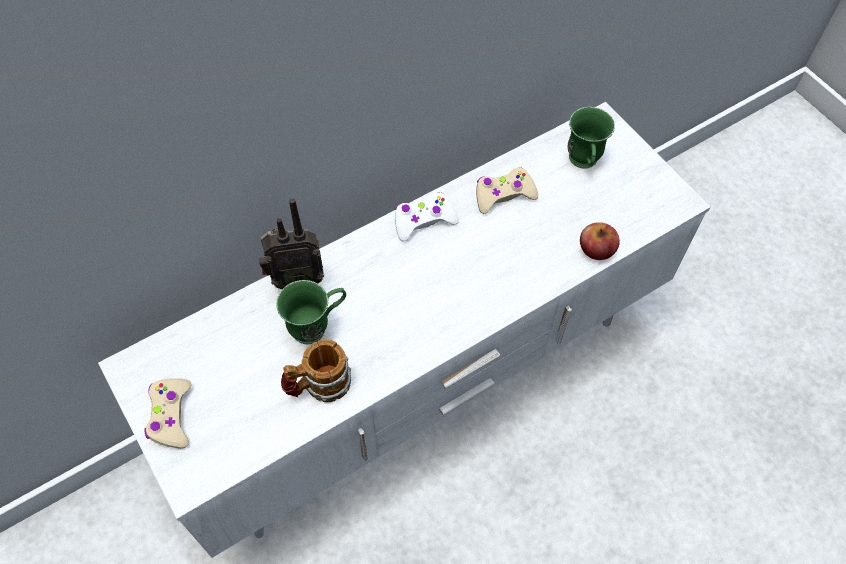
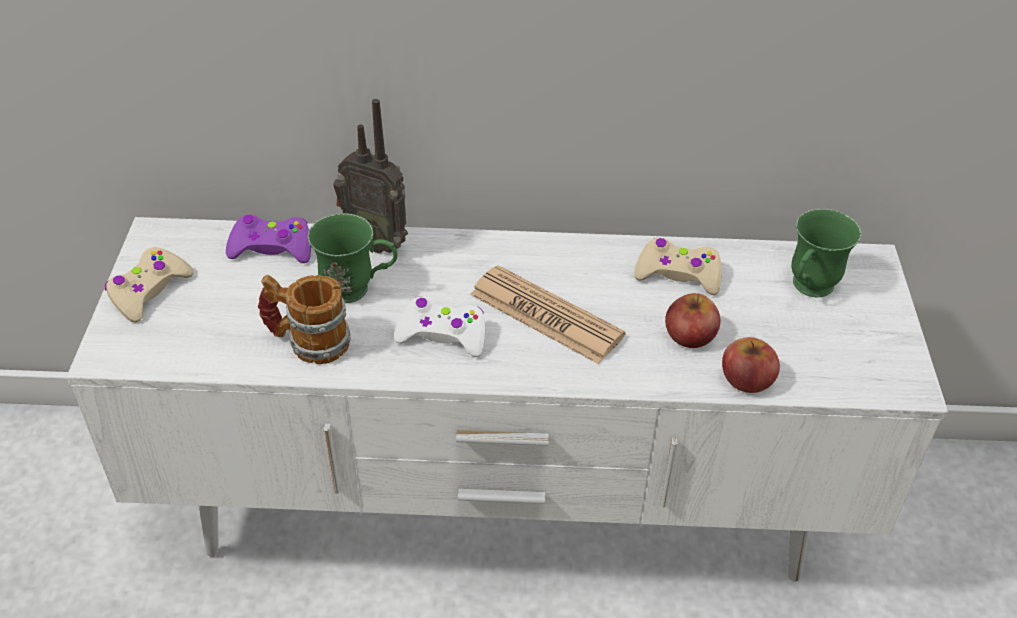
camera: 35 degrees right, 15 degrees down
(226, 328) = (272, 248): none -> purple game controller
(423, 221) = (562, 255): white game controller -> white game controller (442, 335)
(450, 273) = (546, 315): none -> newspaper
(543, 236) = (690, 334): none -> apple

